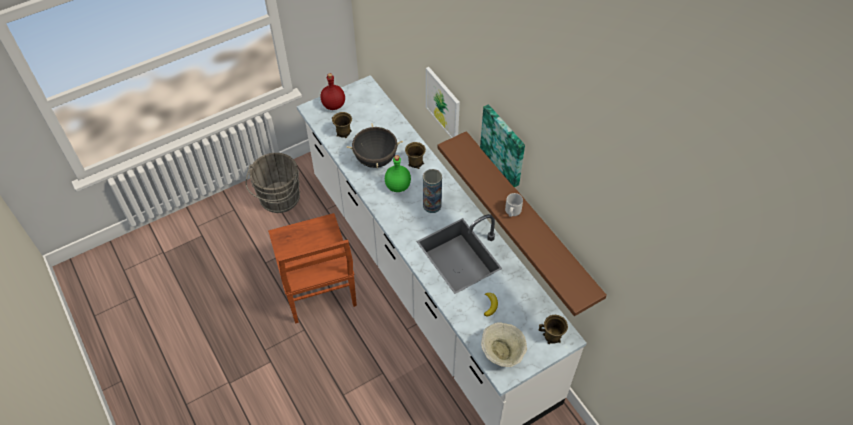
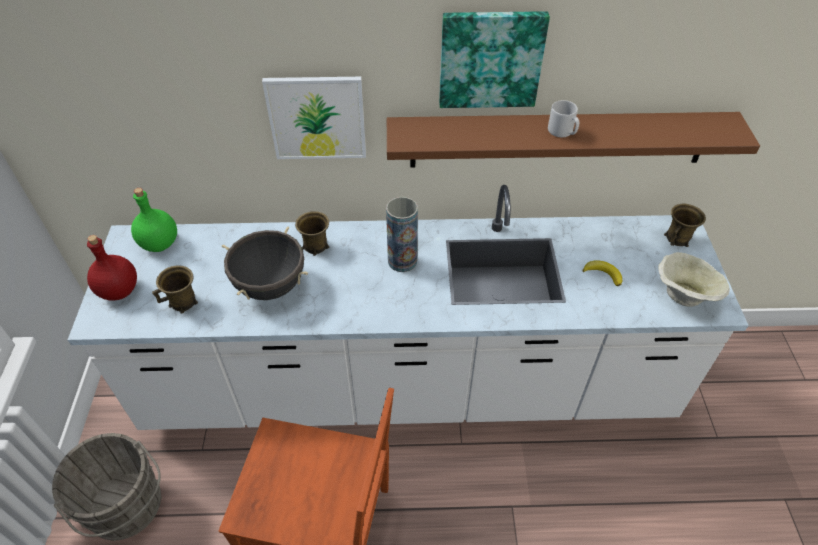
camera: 60 degrees left, 5 degrees down
(397, 186) = (340, 283): green bottle -> green bottle (160, 244)

